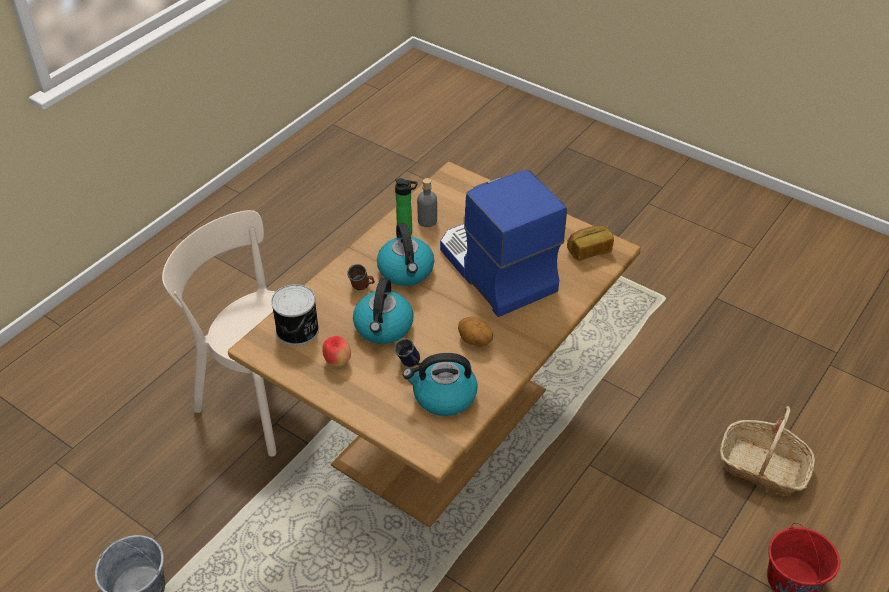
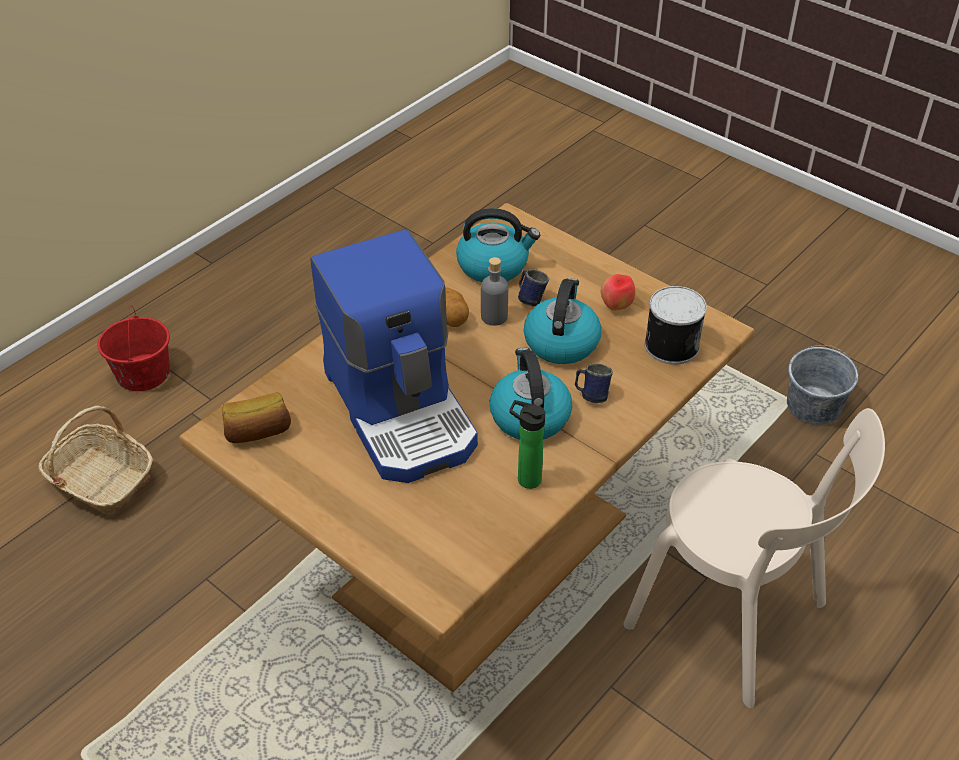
camera: 175 degrees left, 0 degrees up
(362, 288) = (591, 395): brown mug -> blue mug
(427, 221) = (492, 499): grey bottle -> grey bottle (494, 316)

